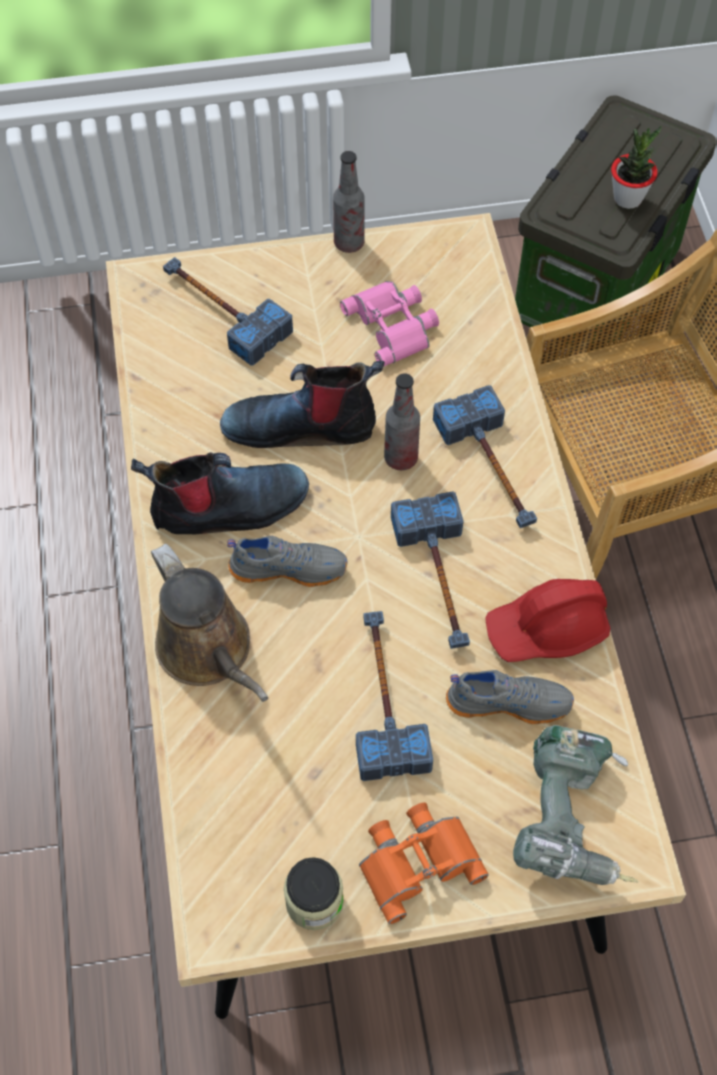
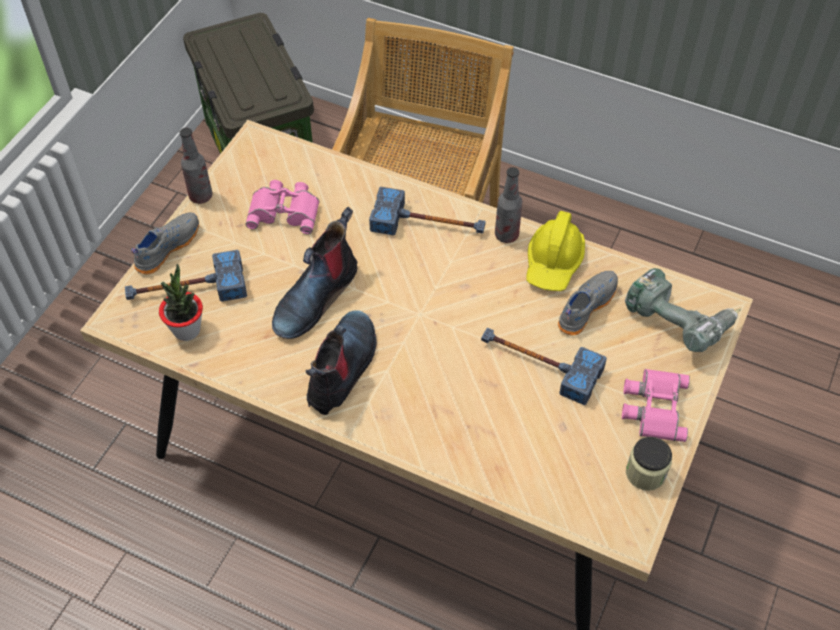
camera: 55 degrees left, 5 degrees down
(209, 651) = (437, 435): brown watering can -> none
(288, 567) = (412, 361): grey shoe -> grey shoe (166, 247)
(401, 458) = (383, 262): bottle -> bottle (506, 235)
(417, 860) = (653, 407): orange binoculars -> pink binoculars
(440, 579) = (482, 292): hammer -> none
(547, 629) = (553, 262): red hard hat -> yellow hard hat
(628, 198) = (266, 73): potted plant -> potted plant (187, 330)

